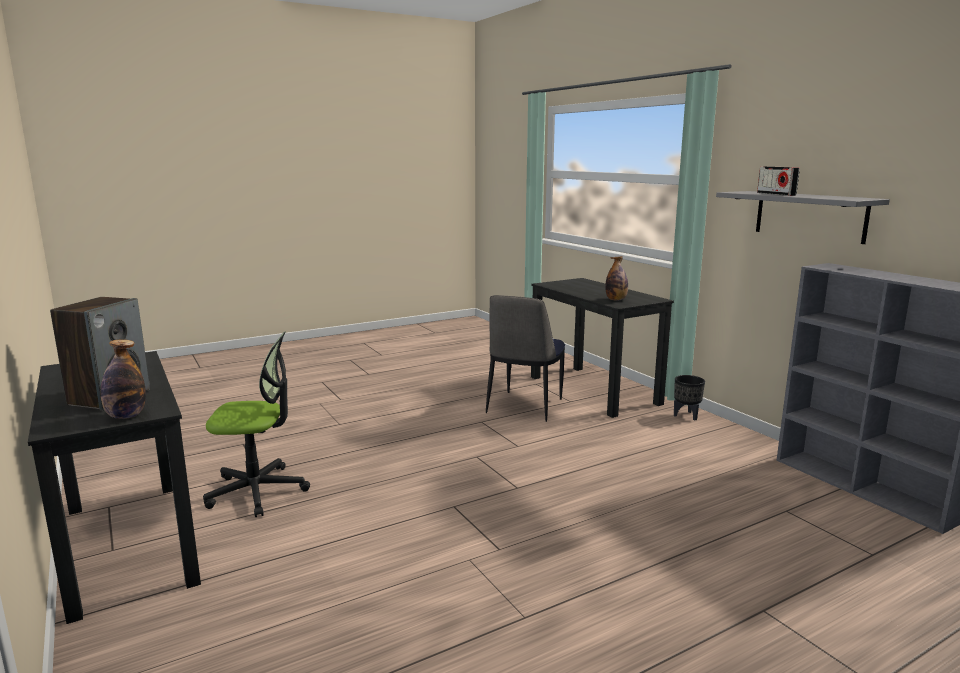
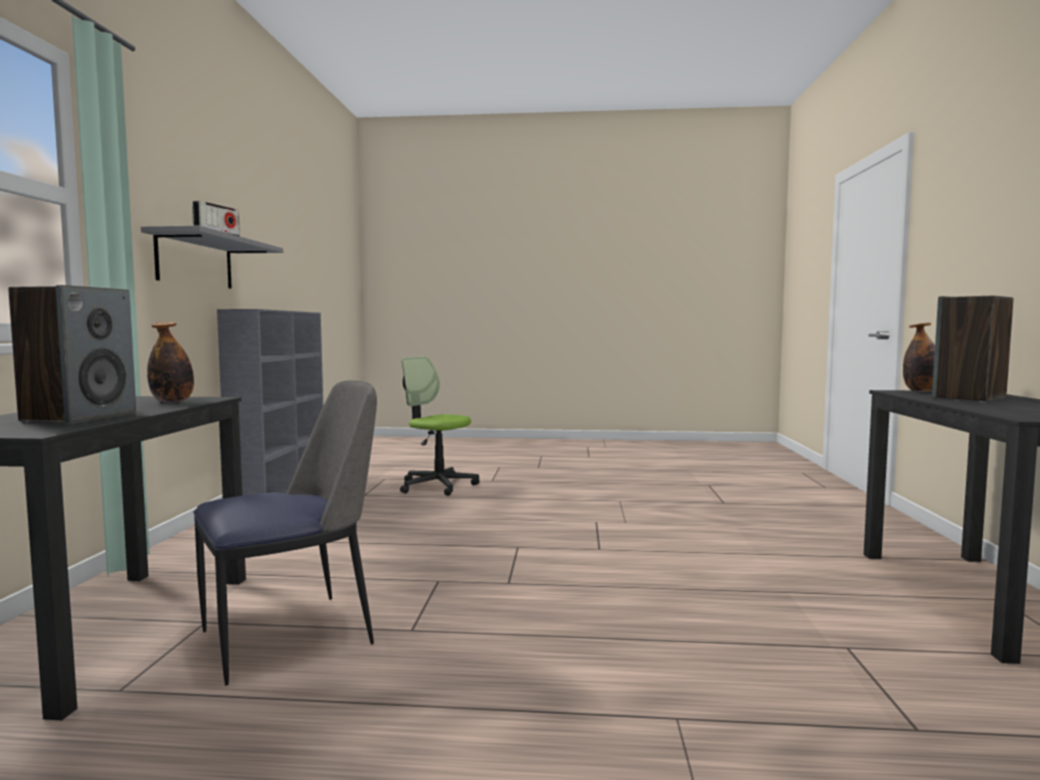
camera: 145 degrees left, 10 degrees down
(257, 491) = (837, 618): office chair -> office chair (437, 485)
(579, 289) = (80, 417): none -> speaker
(686, 415) = (173, 556): black planter -> none

